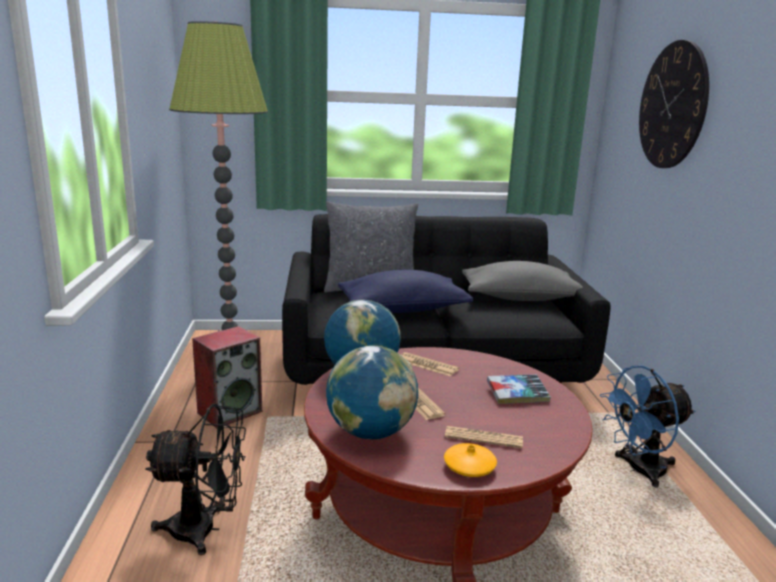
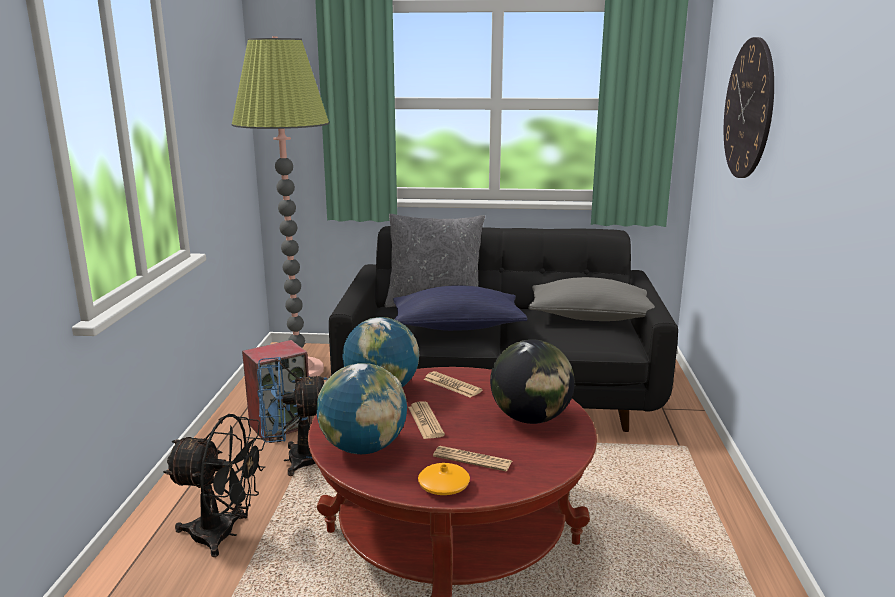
camera: 10 degrees right, 0 degrees up
(517, 394) = (530, 418): book -> globe
(638, 470) = (686, 508): blue fan -> blue fan (295, 460)

